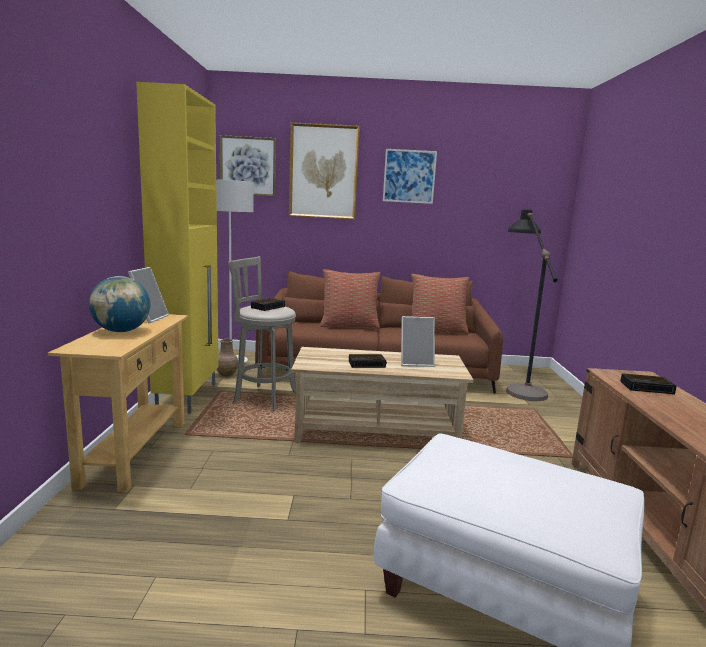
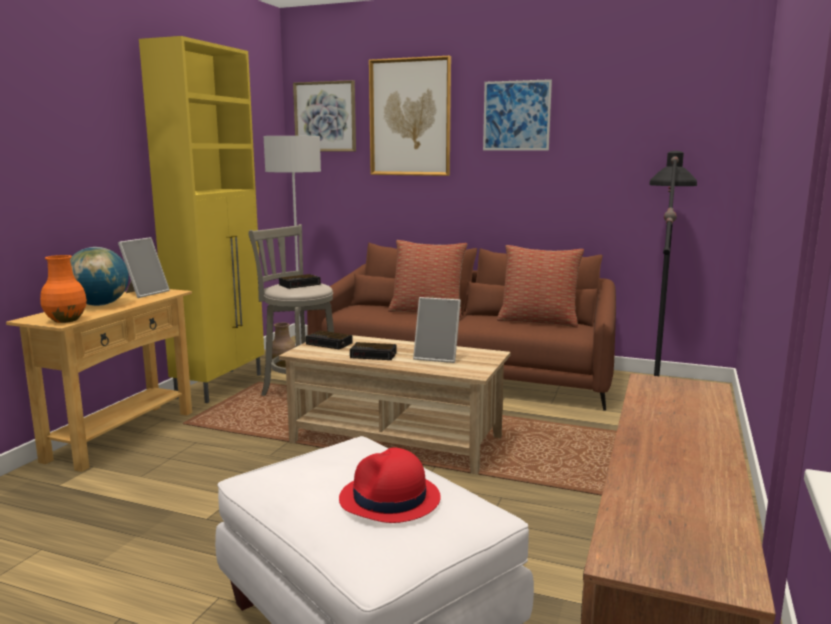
camera: 20 degrees right, 0 degrees up
(112, 348) = (65, 320): none -> orange vase
(548, 485) = (389, 499): none -> red hat
(647, 387) = (678, 403): alarm clock -> alarm clock (330, 344)

